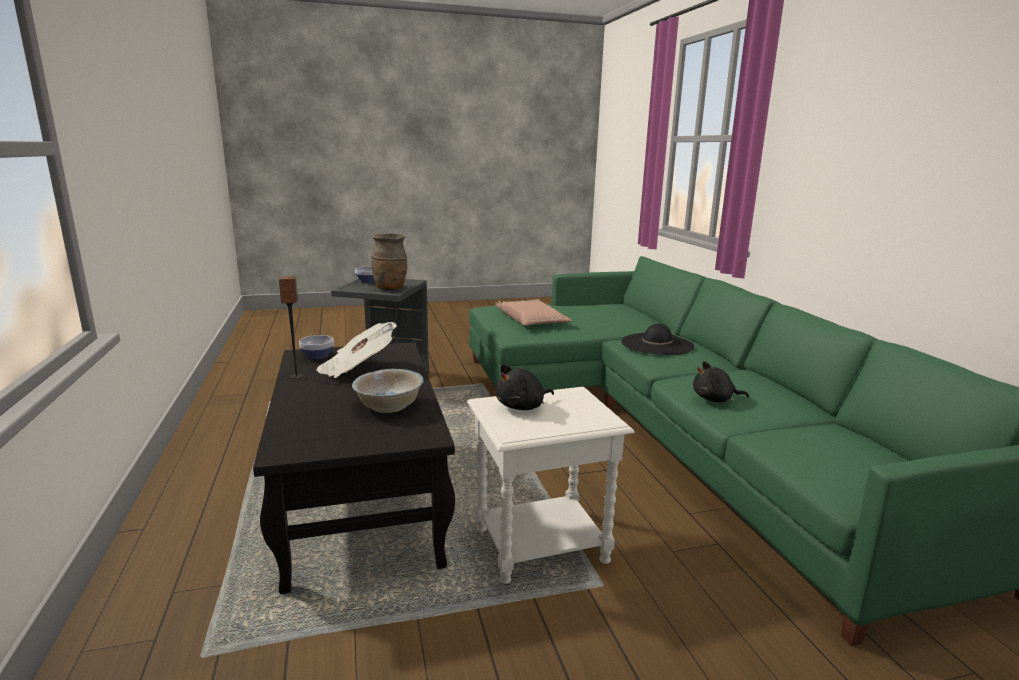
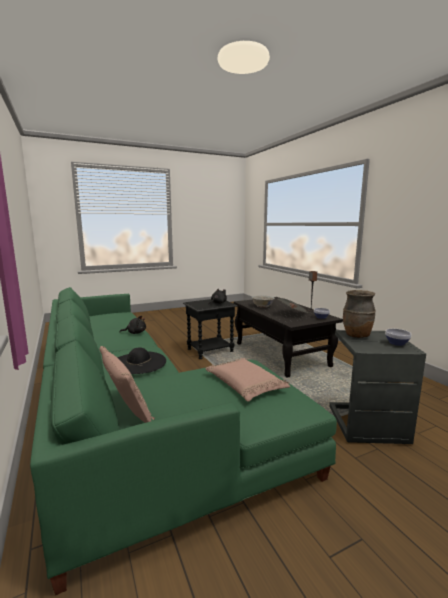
camera: 170 degrees right, 5 degrees down
(541, 545) = (210, 350): white side table -> black side table
(639, 315) = (126, 408): none -> beige pillow

